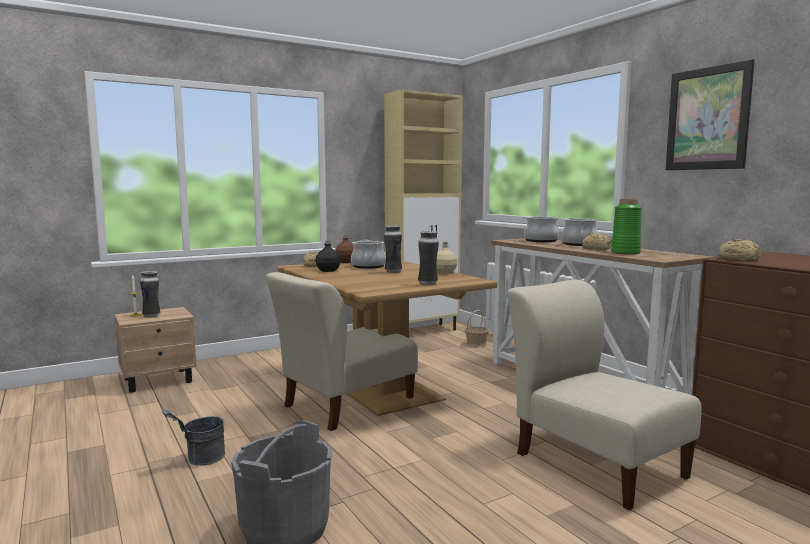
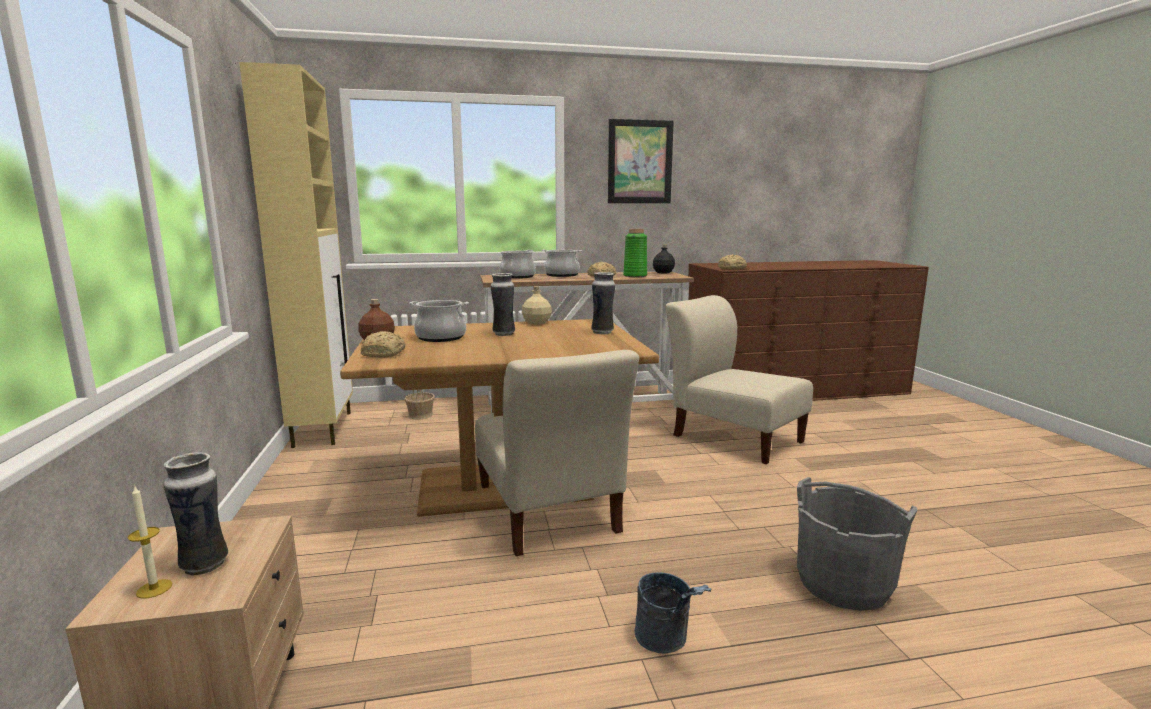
camera: 70 degrees left, 5 degrees up
(327, 270) = (448, 352): black bottle -> black bottle (663, 272)
(594, 462) = (733, 437): beige chair -> beige chair turned 60 degrees clockwise

